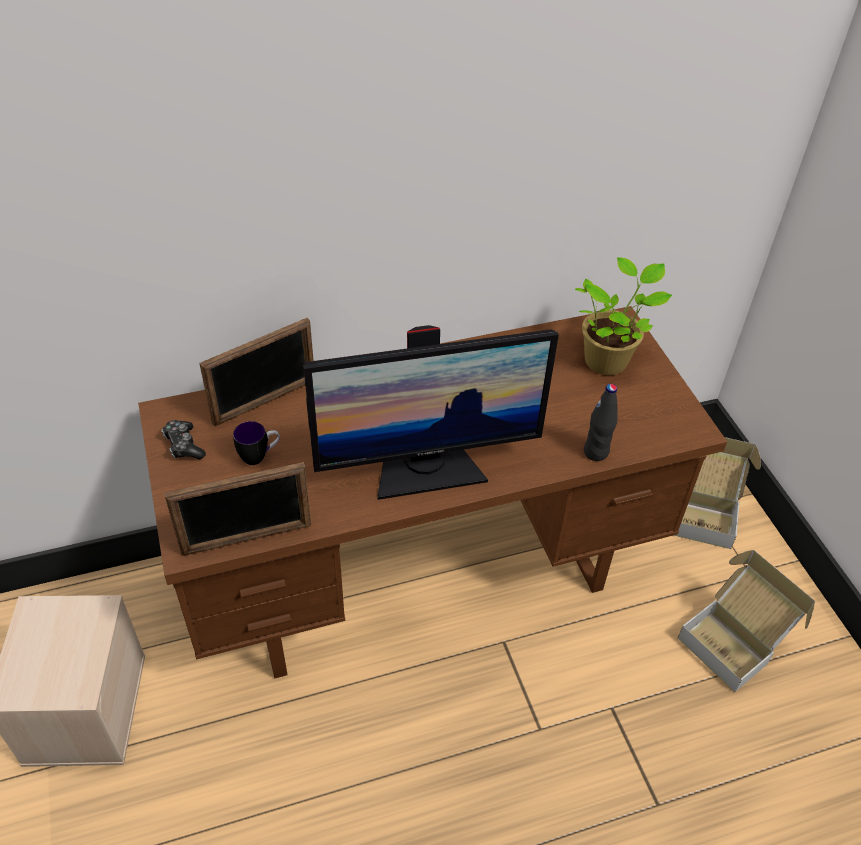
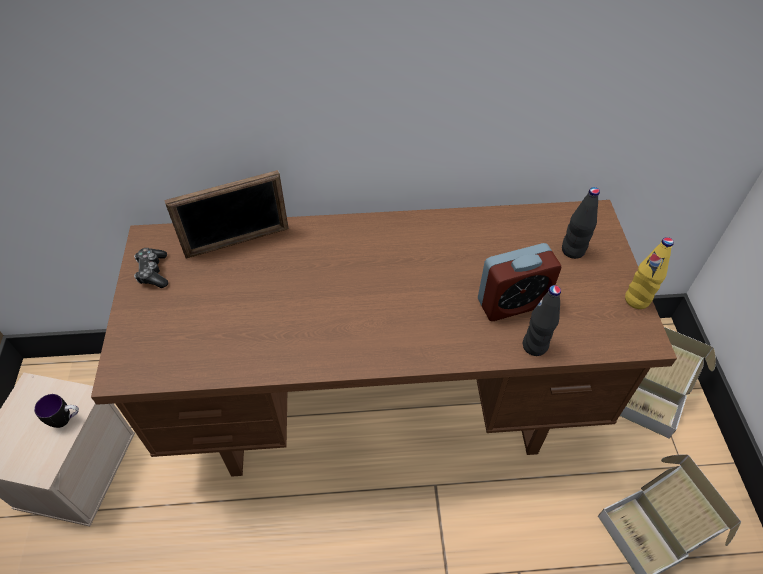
camera: 15 degrees right, 5 degrees up
(247, 539) = (175, 374): picture frame -> none
(259, 456) = (215, 294): mug -> mug (66, 420)
(426, 469) = (363, 334): monitor -> none
(563, 417) = (512, 303): none -> alarm clock
(608, 359) = (572, 251): potted plant -> black bottle
(679, 395) = (636, 300): none -> yellow bottle

